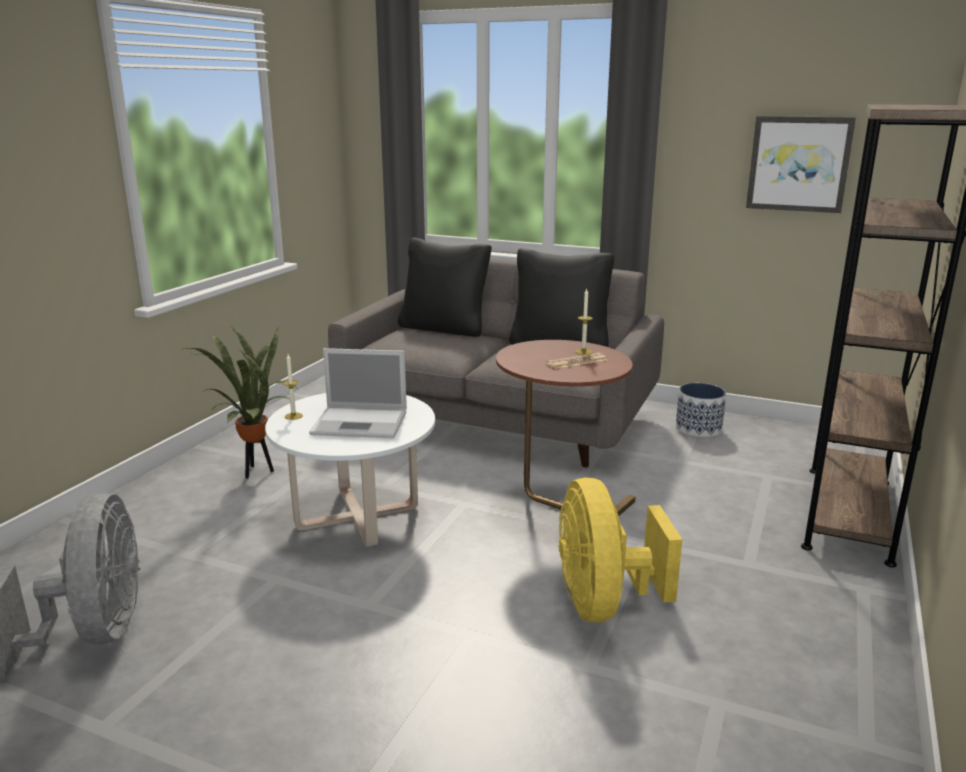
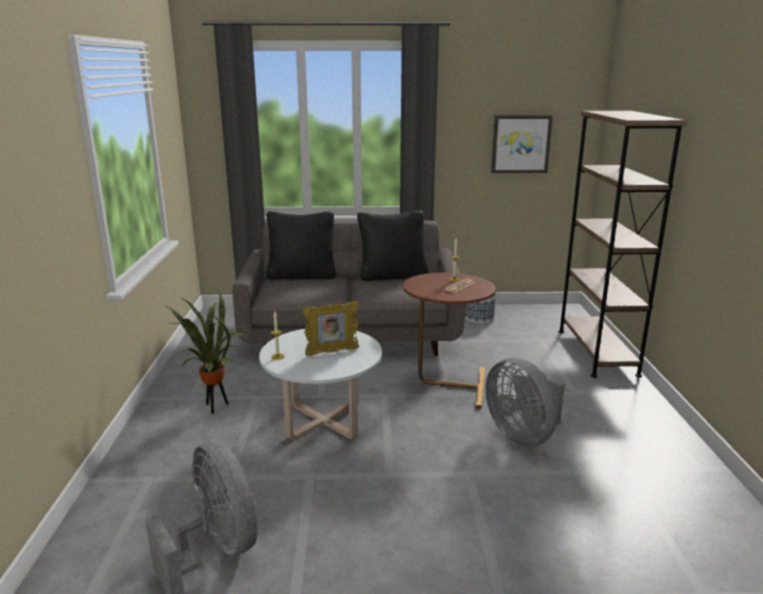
camera: 25 degrees left, 0 degrees up
(361, 423) = (332, 352): laptop -> picture frame
(603, 603) = (522, 435): yellow fan -> grey fan

